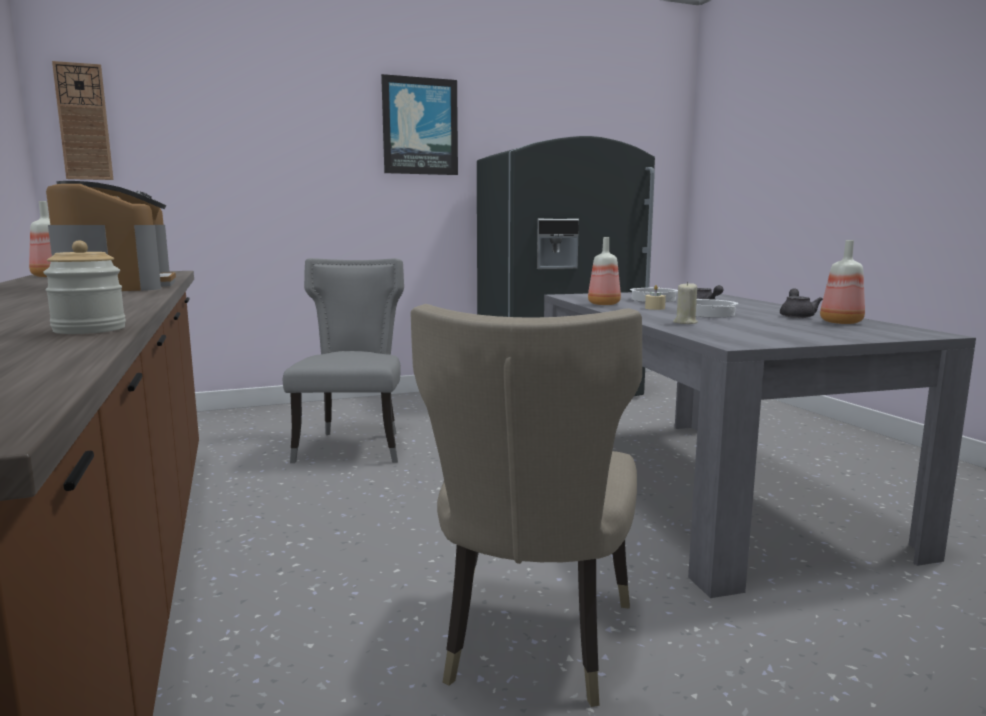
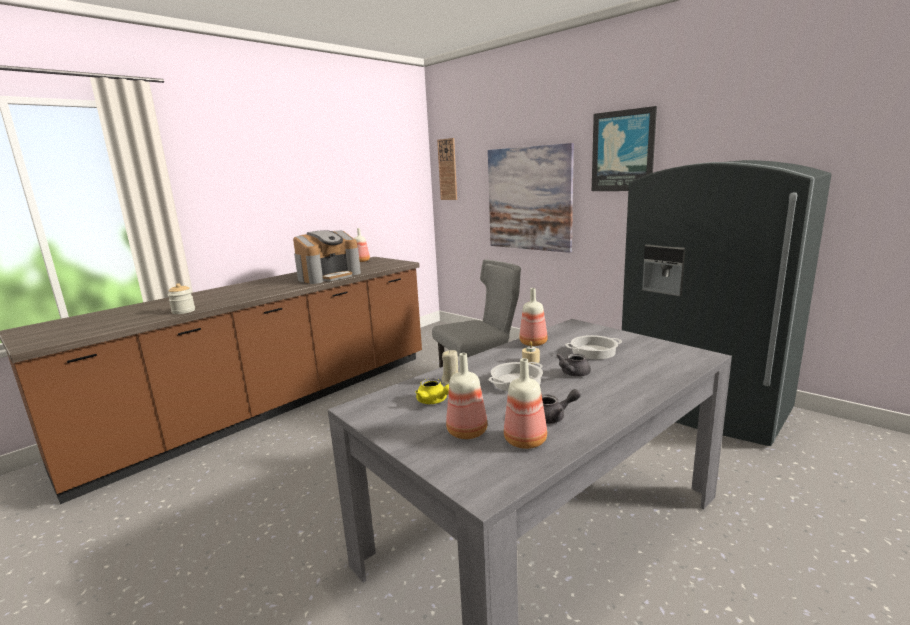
camera: 65 degrees right, 5 degrees up
(281, 181) = (529, 199): none -> picture
(531, 644) = (279, 509): beige chair -> none
(736, 328) = (434, 401): none -> yellow teapot
(817, 328) = (468, 432): none -> bottle

